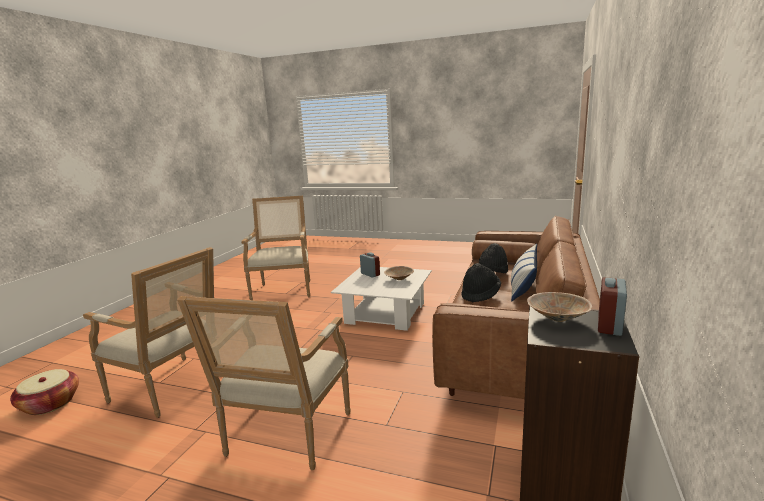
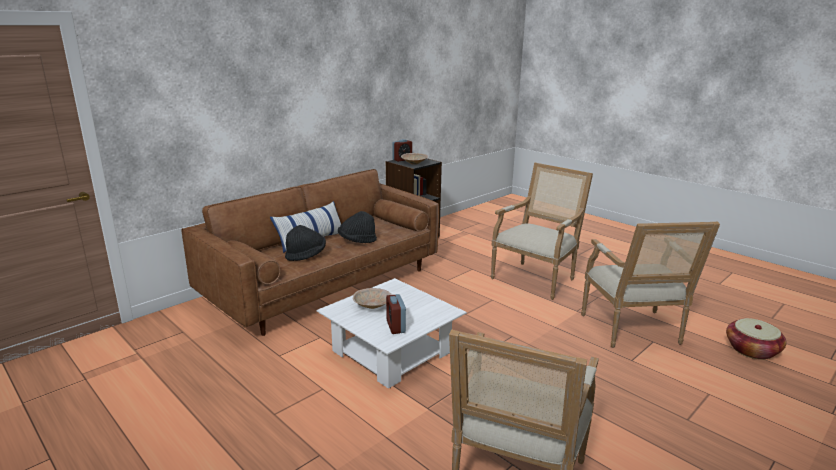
camera: 155 degrees left, 5 degrees up
(173, 388) = (634, 331): armchair -> armchair turned 150 degrees counterclockwise

